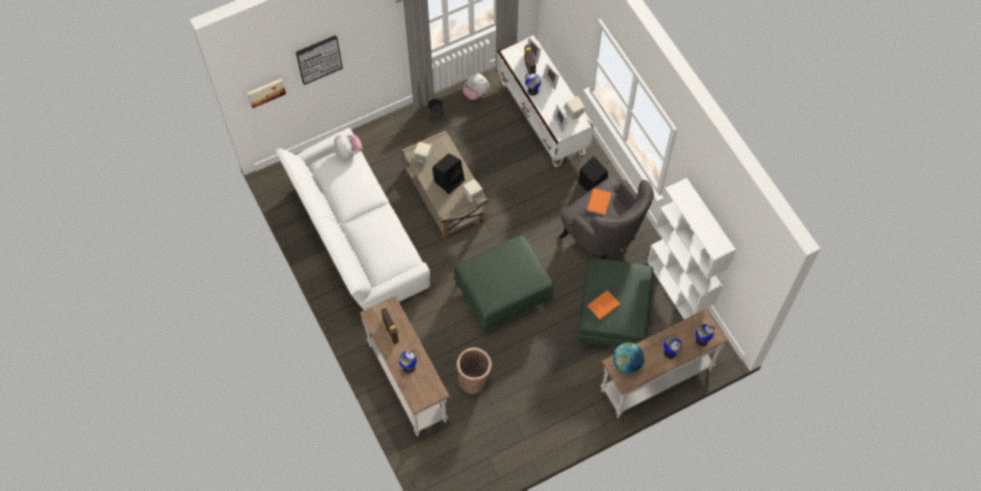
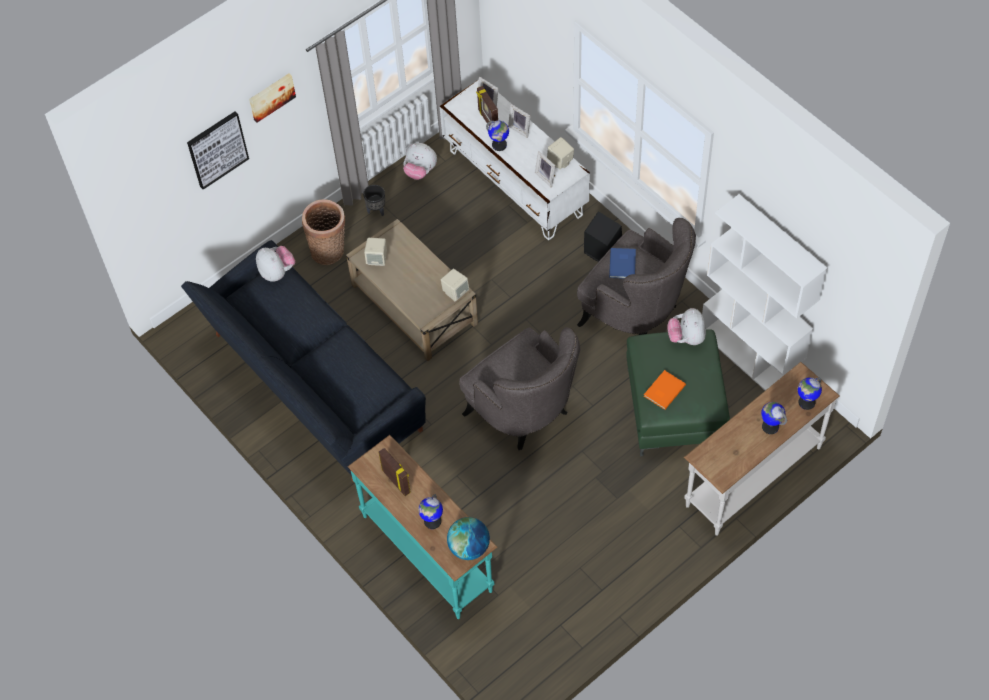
camera: 10 degrees left, 5 degrees down
(266, 92) = (155, 207): picture -> picture (271, 96)
(357, 239) = (312, 385): white sofa -> black sofa
(408, 382) = (428, 552): white console table -> turquoise console table
(449, 180) = (419, 279): black speaker -> none
(474, 381) = (515, 531): basket -> basket (329, 251)
(503, 294) = (524, 413): green ottoman -> grey armchair
(600, 202) = (623, 264): orange book -> blue book
(627, 363) = (718, 452): globe -> globe (469, 547)
(630, 268) = (686, 337): none -> plush toy

